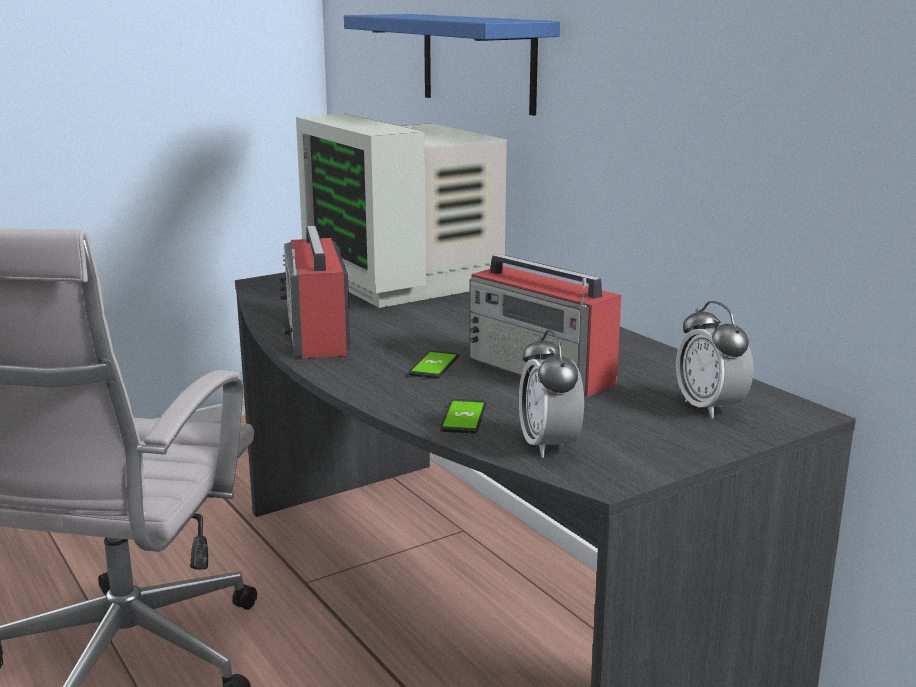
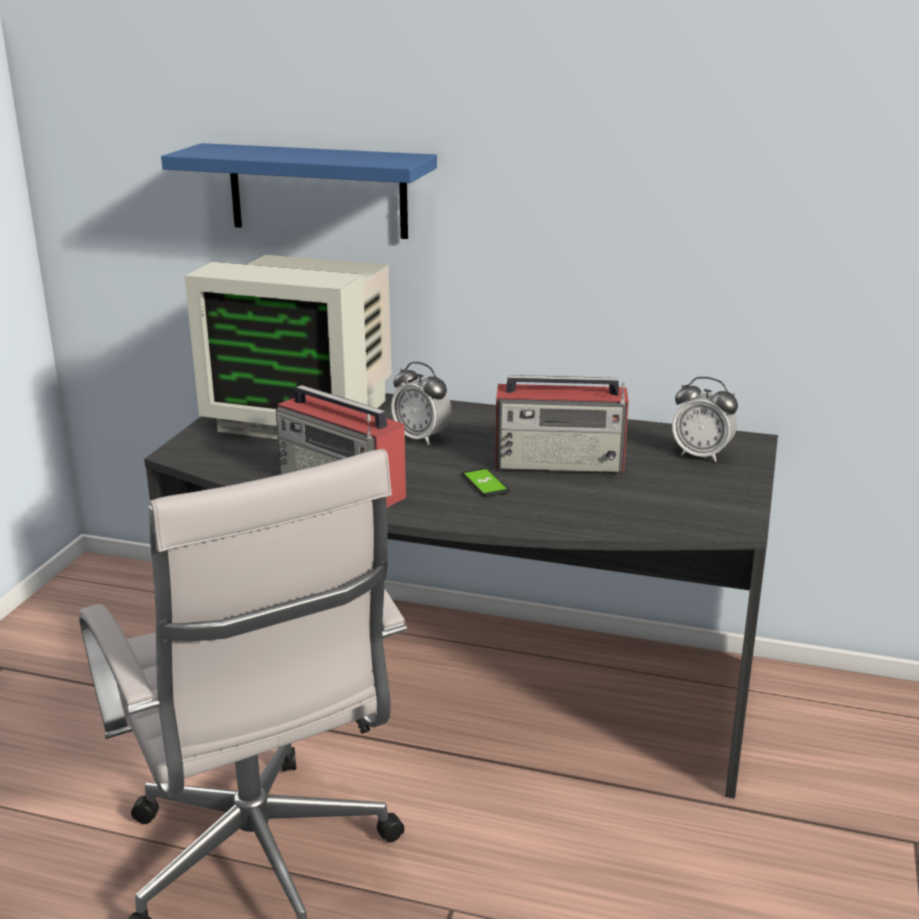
camera: 40 degrees left, 5 degrees up
(463, 417) = (585, 516): phone -> none
(548, 446) = (670, 516): alarm clock -> alarm clock (421, 438)

